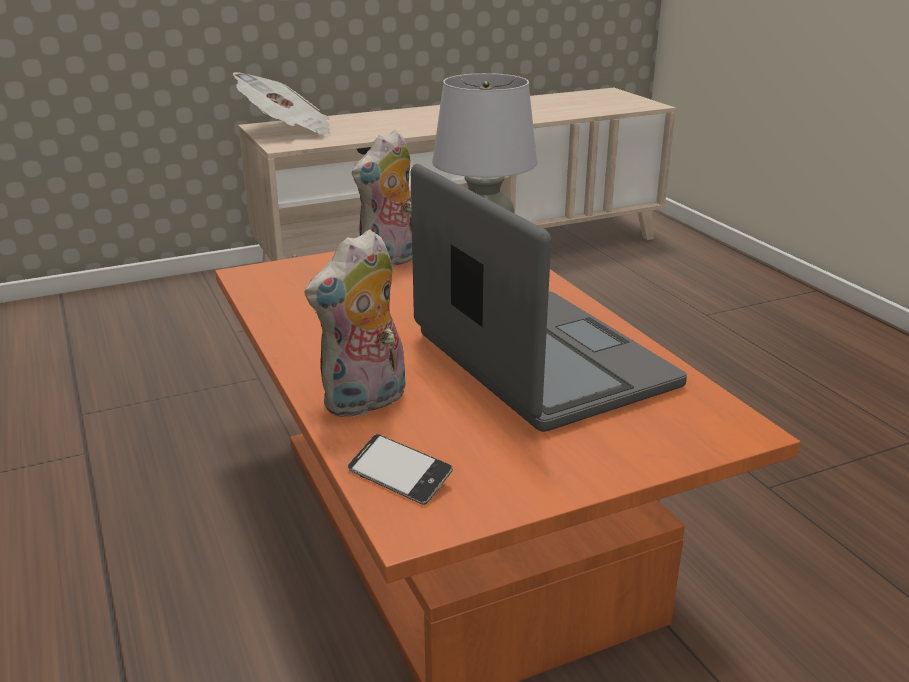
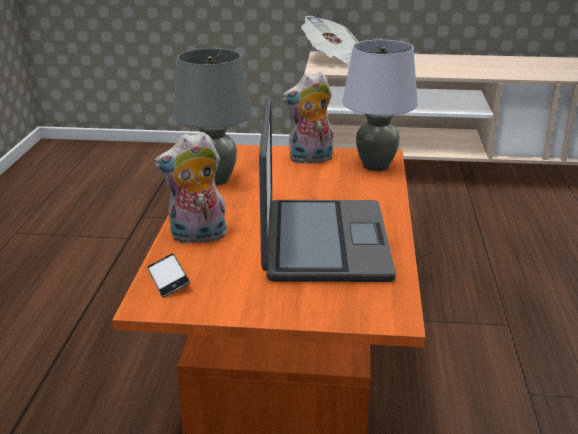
camera: 30 degrees right, 0 degrees up
(292, 316) = (215, 179): none -> grey table lamp

